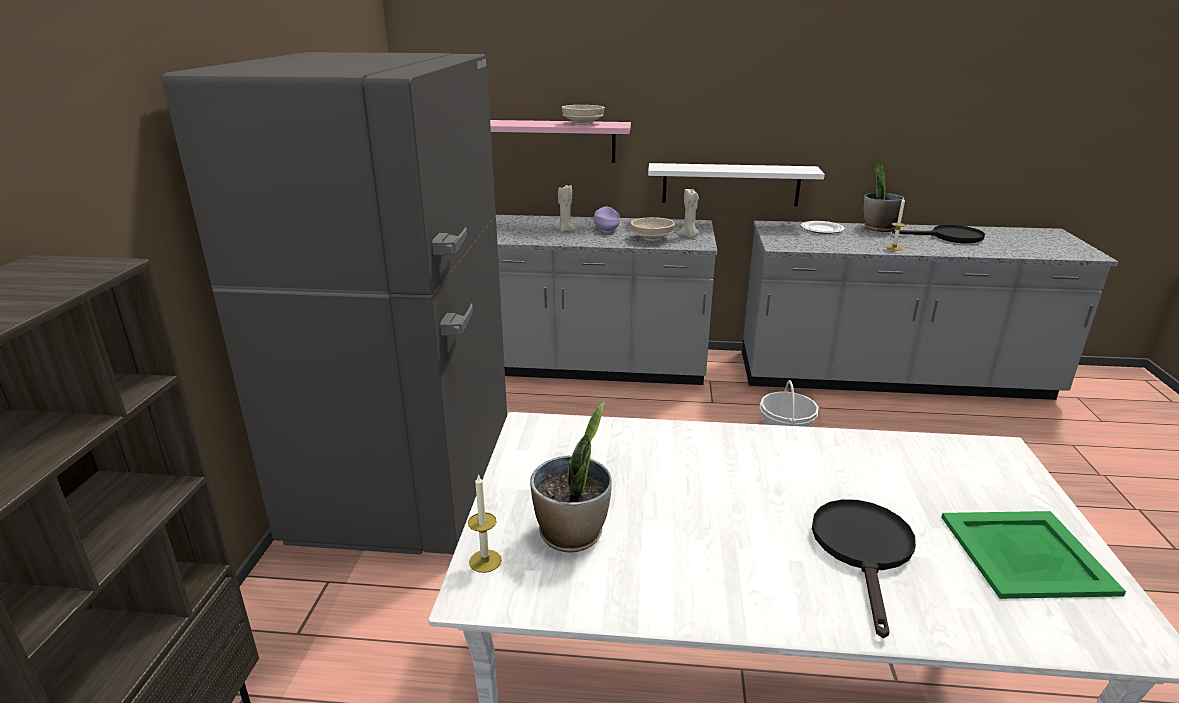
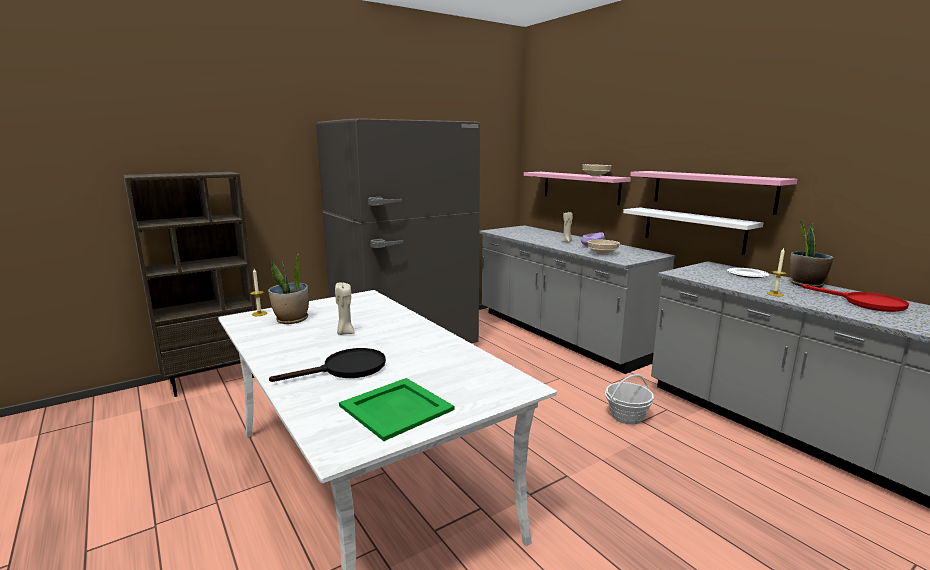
camera: 50 degrees right, 10 degrees down
(689, 236) = (630, 257): beige candle -> beige candle (345, 333)
(753, 133) = (711, 191): none -> pink shelf
(949, 237) = (865, 303): black frying pan -> red frying pan

